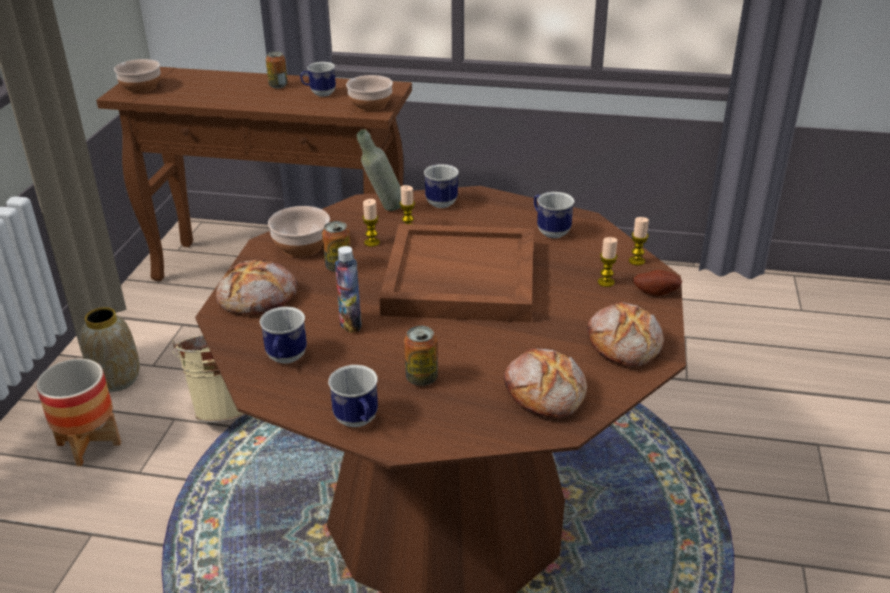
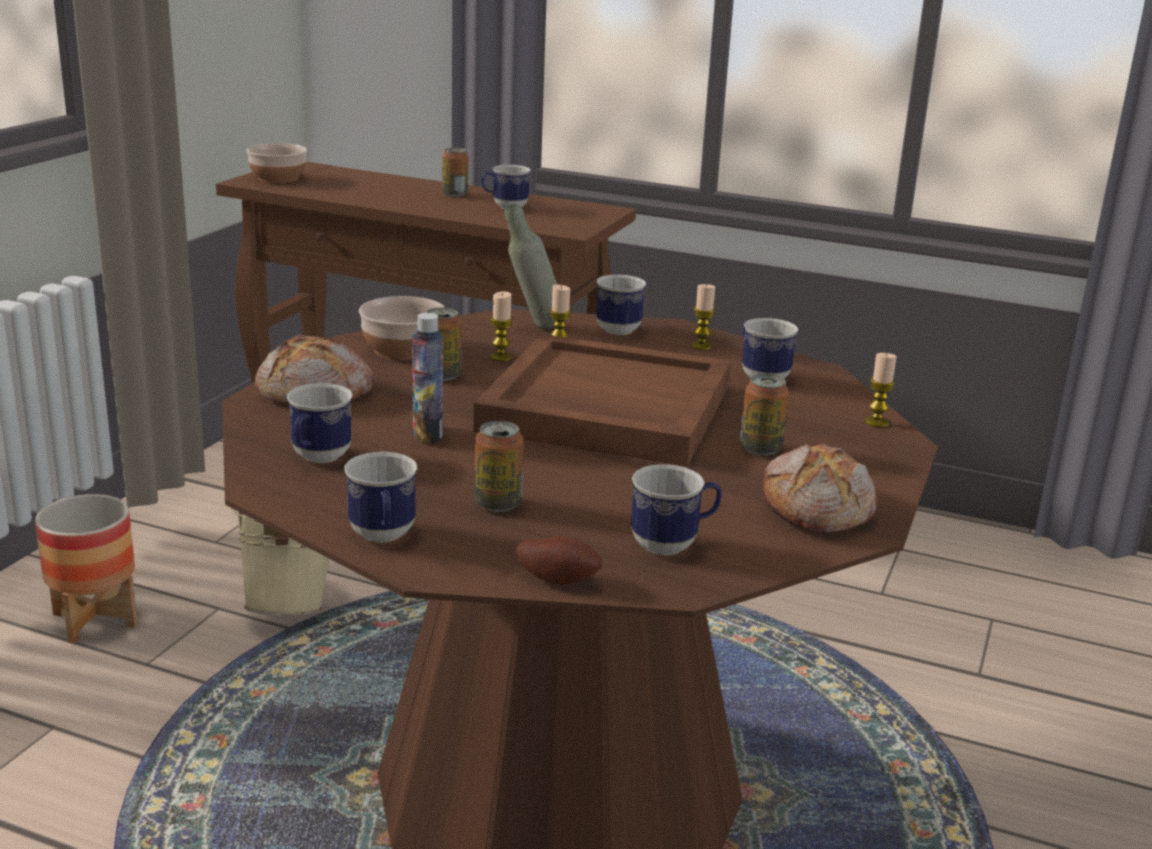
camera: 10 degrees right, 10 degrees down
(117, 379) = (162, 551): vase -> none
(370, 105) = (568, 224): bowl -> none
(546, 392) = (673, 544): bread -> mug
(572, 298) = (760, 448): none -> can
(606, 282) = (819, 438): candle -> candle (701, 346)
(656, 292) = (891, 458): potato -> potato (559, 579)

